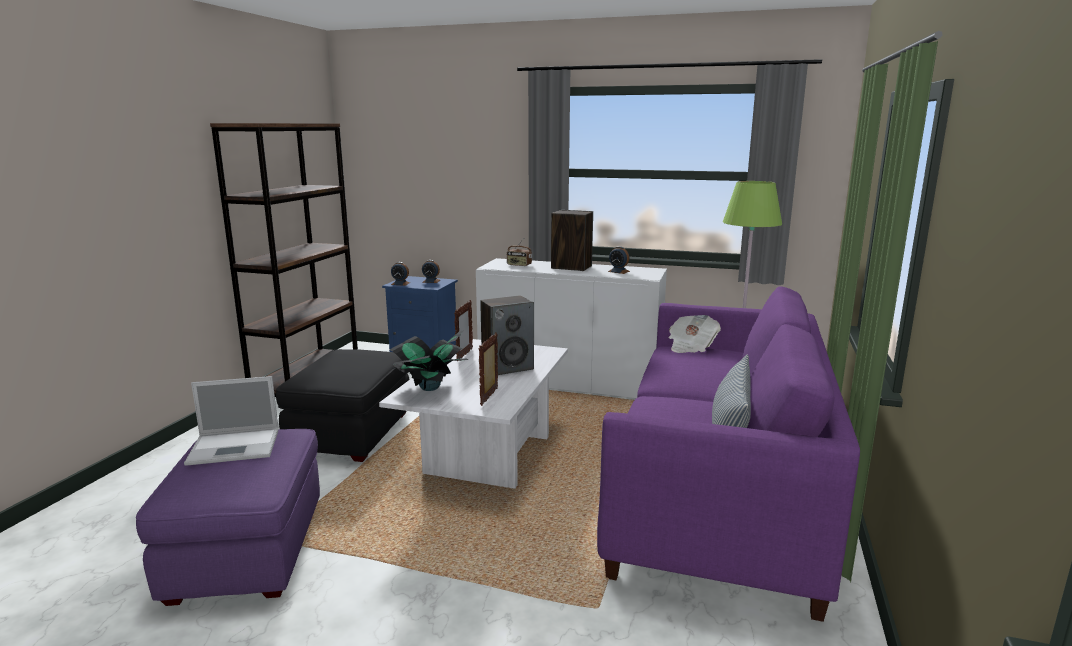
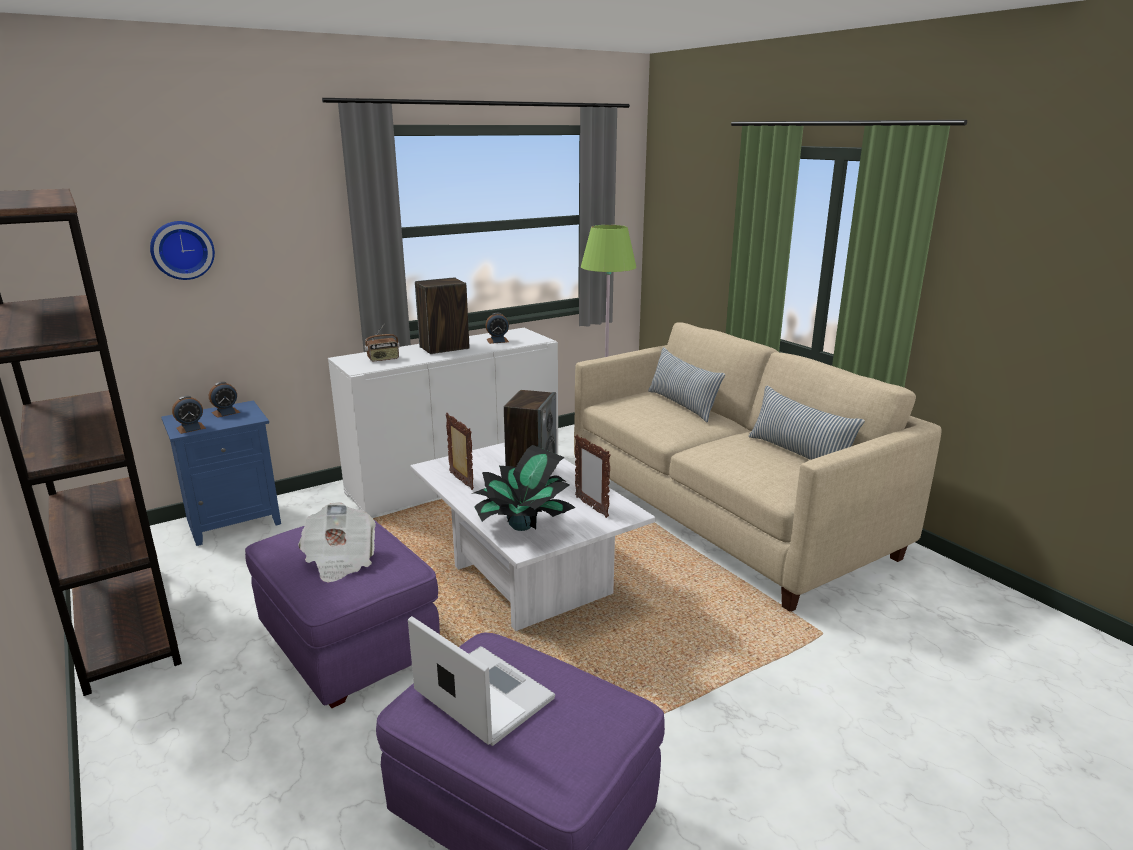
camera: 50 degrees left, 5 degrees up
(236, 446) = (482, 694): laptop -> laptop turned 75 degrees counterclockwise
(352, 432) = (347, 642): black ottoman -> purple ottoman
(429, 170) = (182, 250): none -> wall clock
(691, 346) = (623, 398): newspaper -> newspaper (340, 560)
(718, 492) = (726, 514): purple sofa -> beige sofa
(728, 366) = (682, 405): none -> pillow

